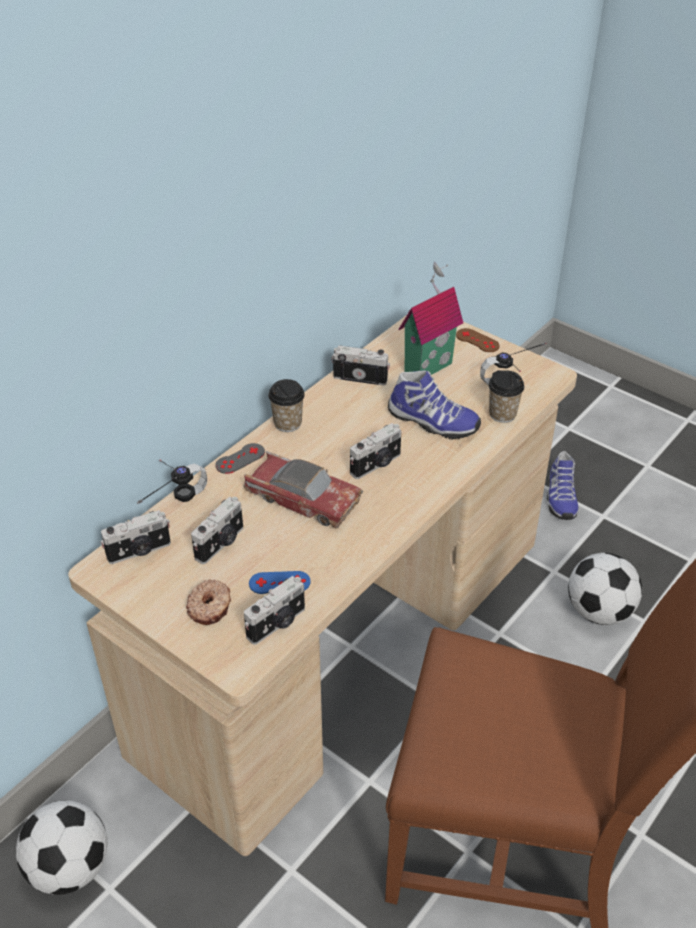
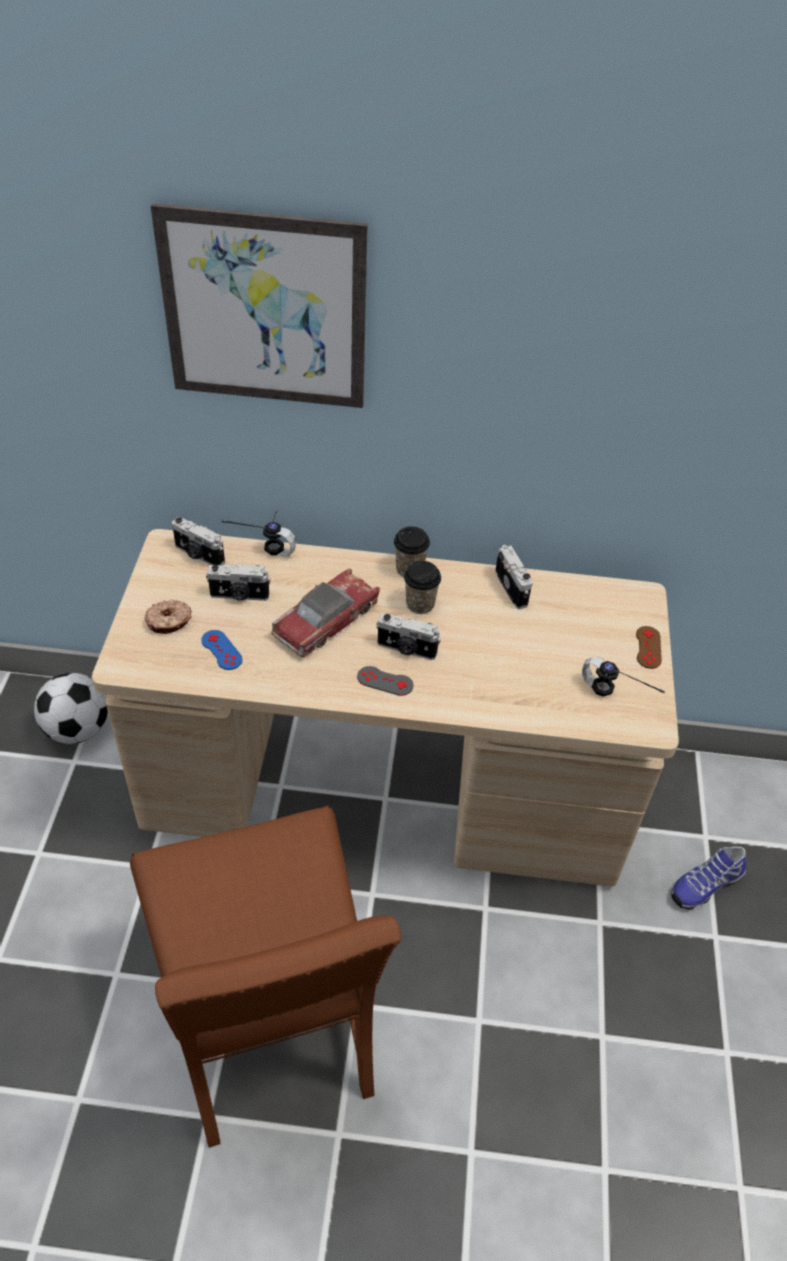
camera: 55 degrees right, 5 degrees up
(123, 249) = (264, 310): none -> picture
(240, 459) = (342, 561): grey game controller -> grey game controller (385, 681)
(277, 624) = (177, 669): camera -> none
(303, 499) = (326, 621): toy car -> toy car turned 135 degrees counterclockwise
(426, 366) = (572, 626): toy house -> none
(432, 423) = (495, 663): shoe -> none
(502, 414) = (554, 711): cup -> cup (420, 604)
(599, 611) = (580, 986): football -> none

